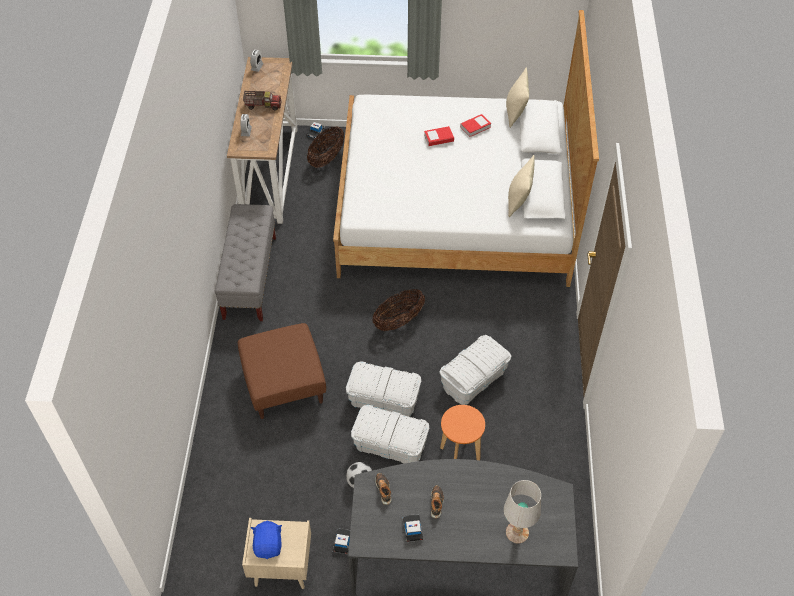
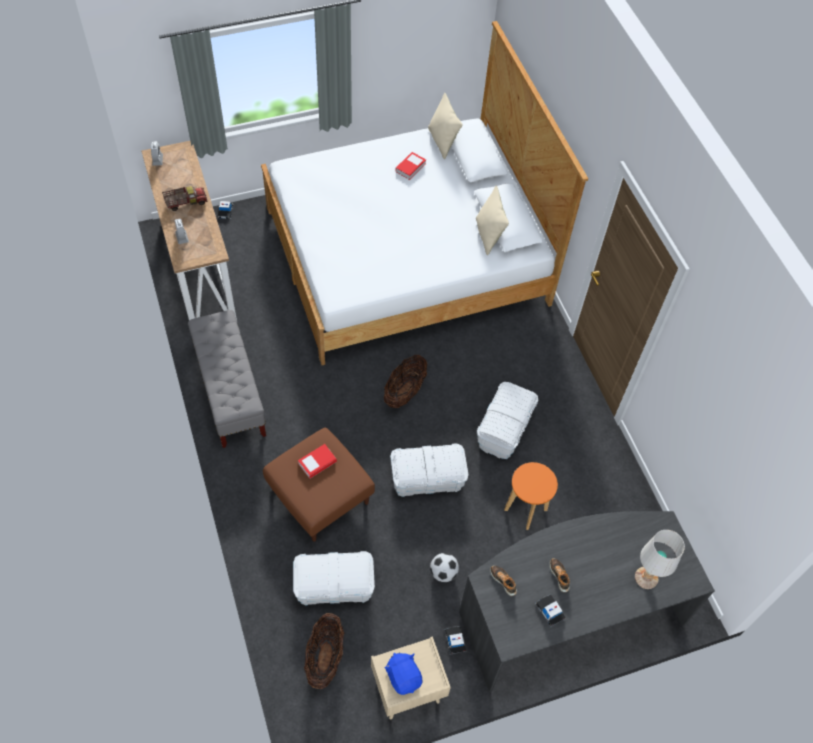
camera: 25 degrees left, 5 degrees up
(326, 158) = (250, 238): basket -> basket (325, 658)
(390, 444) = (455, 524): white storage box -> white storage box (334, 586)
(439, 138) = (380, 189): book -> book (317, 462)

